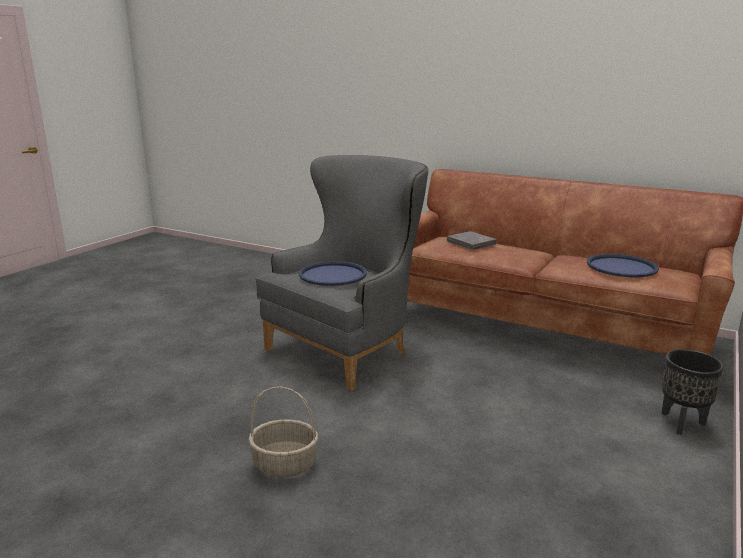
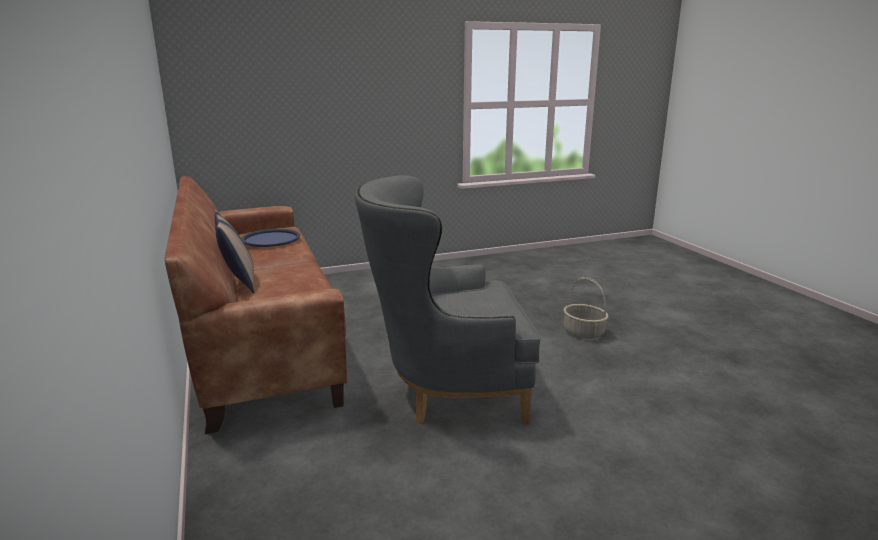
camera: 140 degrees left, 0 degrees up
(332, 274) = (472, 300): blue tray -> none
(471, 243) = (285, 285): grey book -> none
(515, 244) = (238, 282): none -> pillow
(682, 423) = (353, 280): black planter -> none

